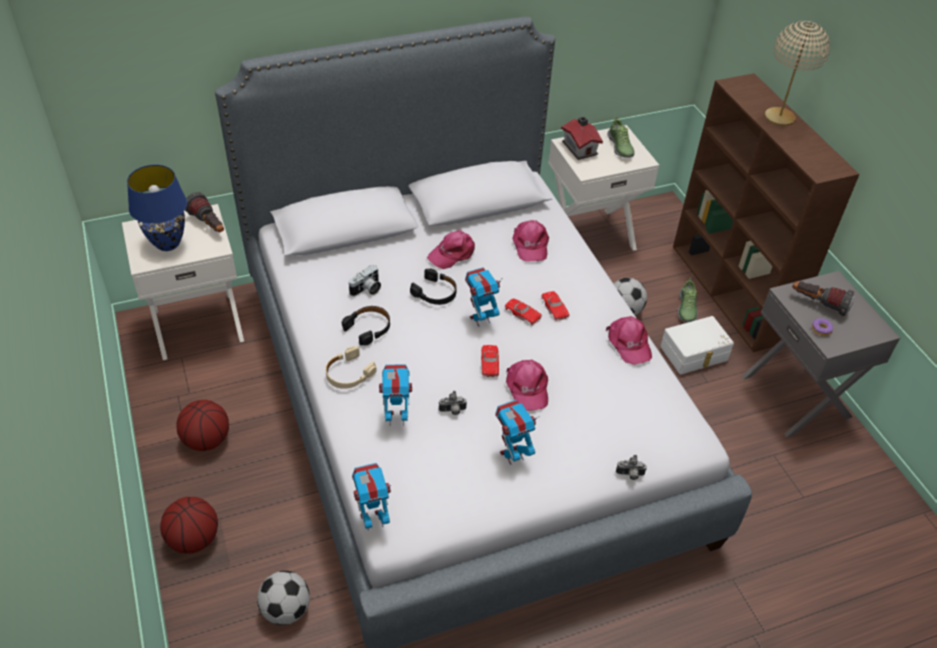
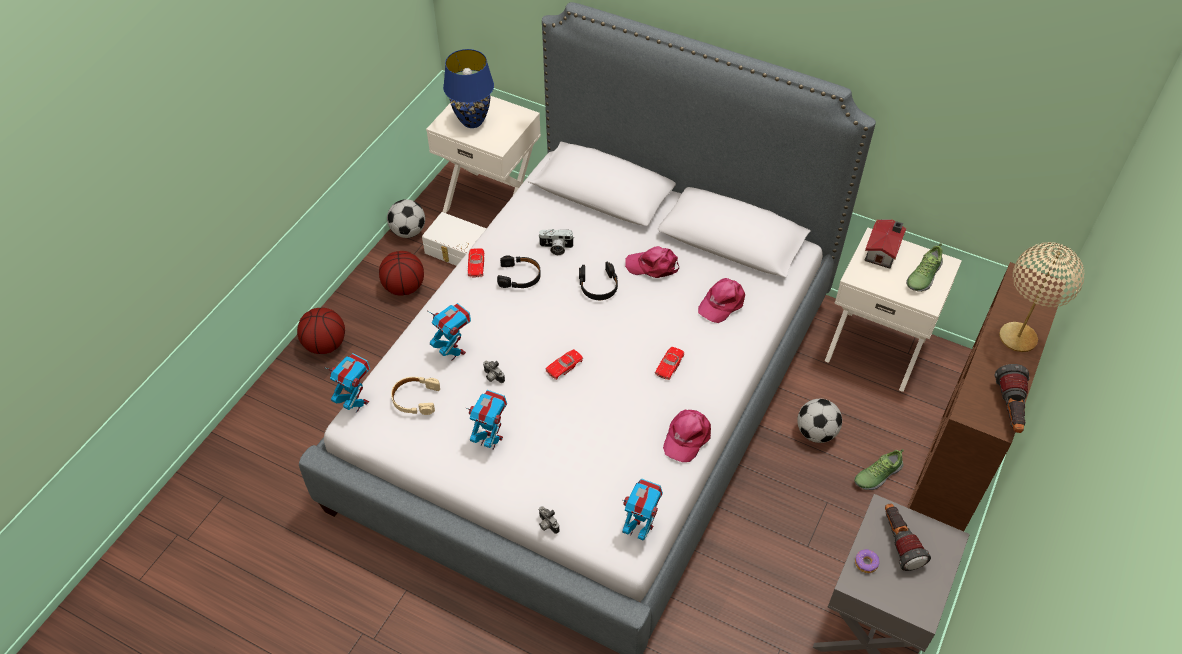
camera: 50 degrees right, 5 degrees up
(209, 225) = (513, 125): flashlight -> flashlight (1010, 410)
(286, 609) = (320, 433): football -> football (408, 231)
(348, 374) = (465, 298): beige headphones -> beige headphones (415, 399)
(480, 319) = (603, 330): toy robot -> toy robot (640, 529)
(522, 313) = (639, 350): red toy car -> red toy car (476, 265)
(527, 388) = (565, 405): pink cap -> none
(694, 354) = (828, 516): white storage box -> white storage box (456, 250)

